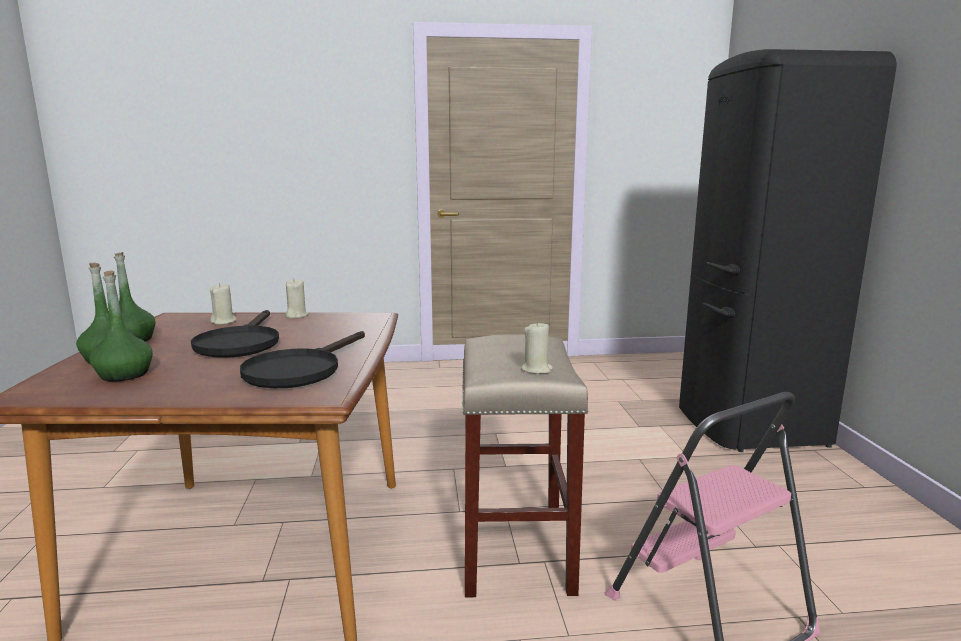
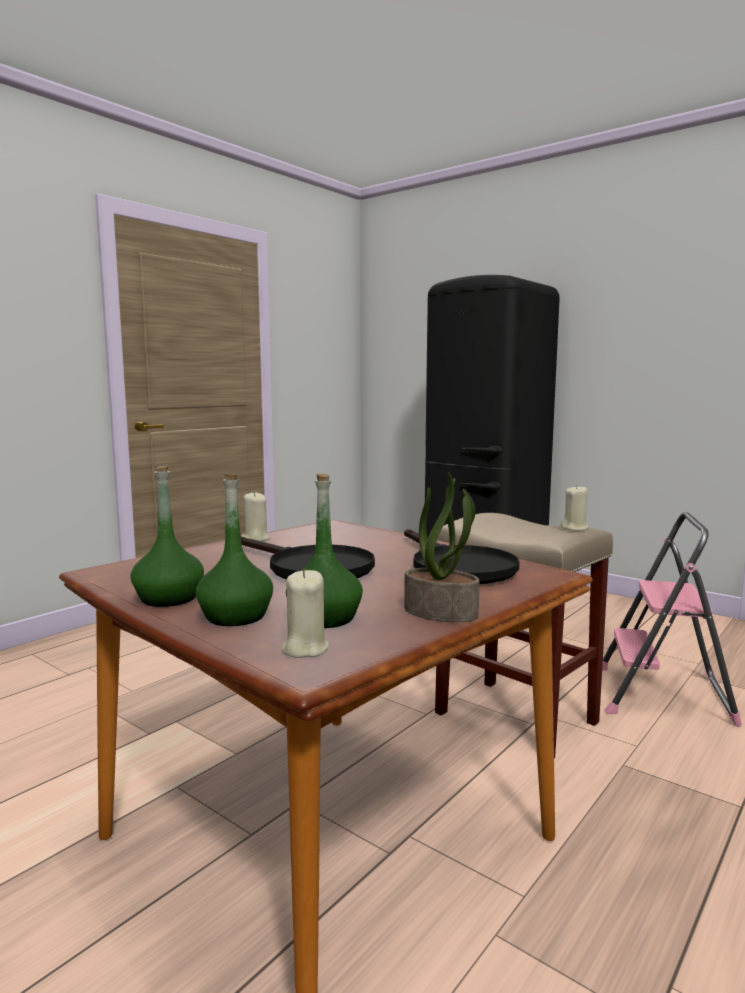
camera: 45 degrees left, 5 degrees down
(169, 394) = (442, 612): none -> potted plant
(224, 321) = (199, 560): beige candle -> beige candle (305, 649)

